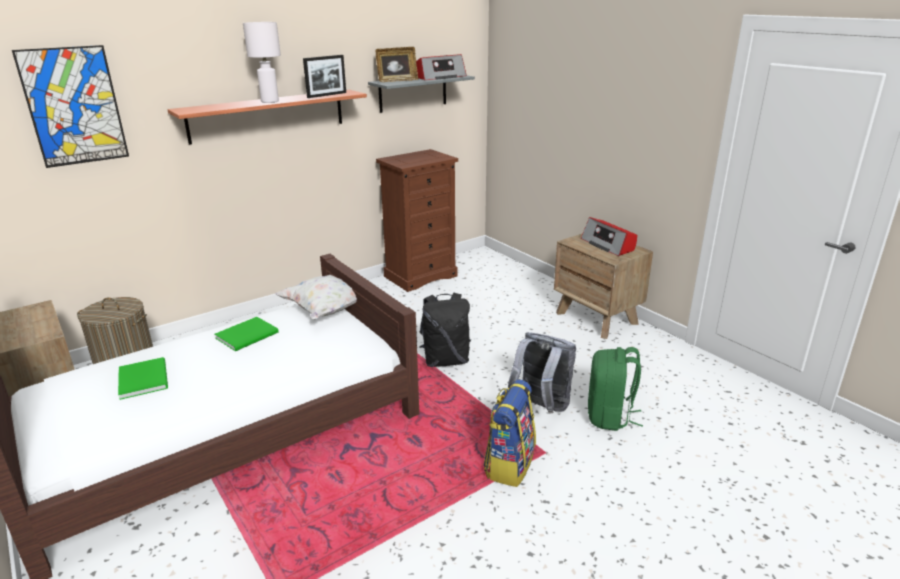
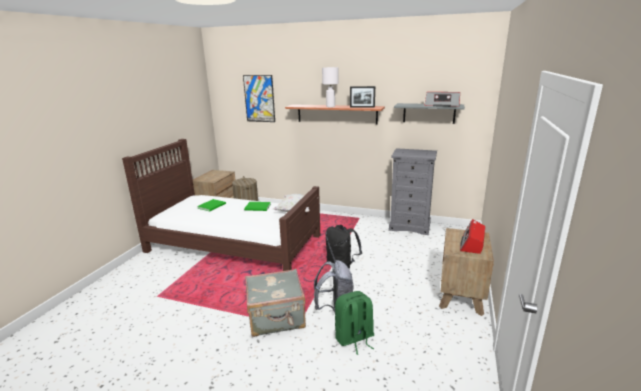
camera: 55 degrees right, 5 degrees down
(397, 81) = (411, 104): picture frame -> none
(420, 276) = (410, 226): brown dresser -> grey dresser
(509, 464) = (276, 318): backpack -> grey suitcase

